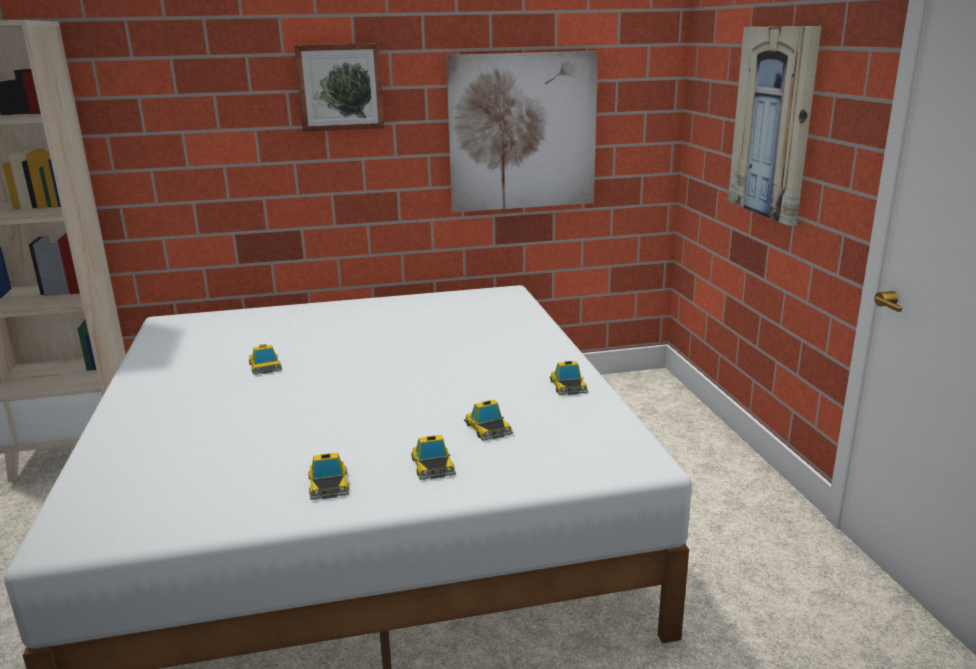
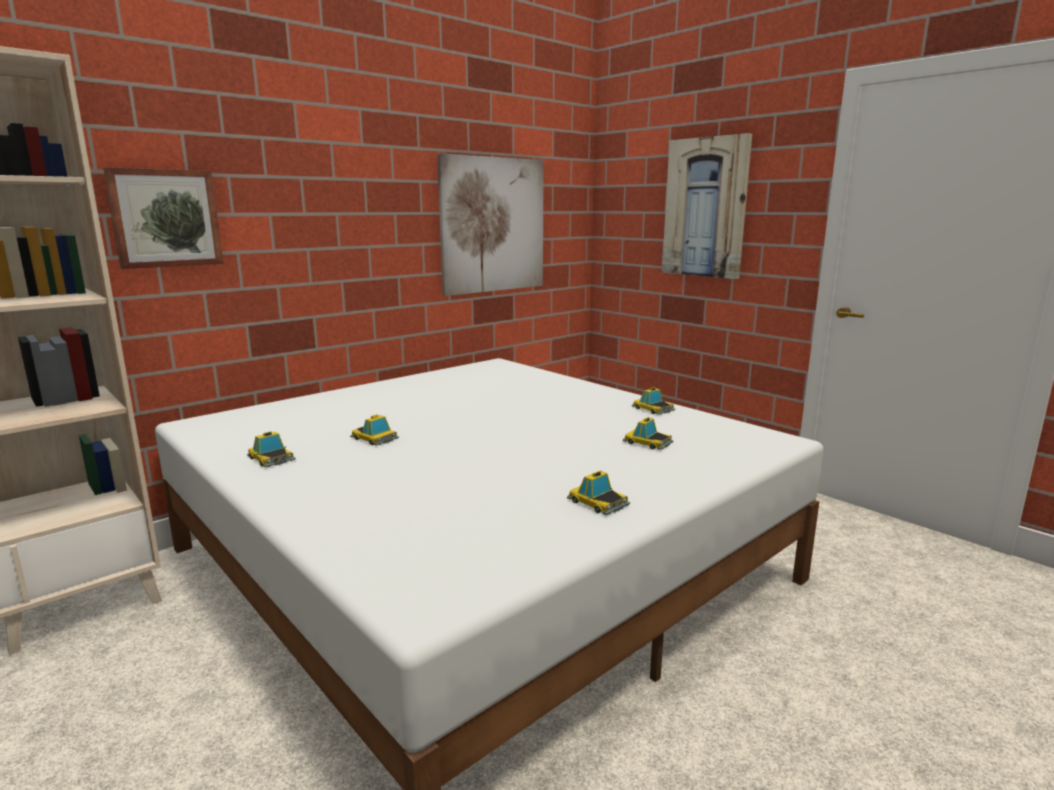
camera: 30 degrees left, 5 degrees down
(340, 87) = (351, 176): picture -> picture (165, 218)
(433, 465) = (653, 472): toy car -> toy car (271, 458)

